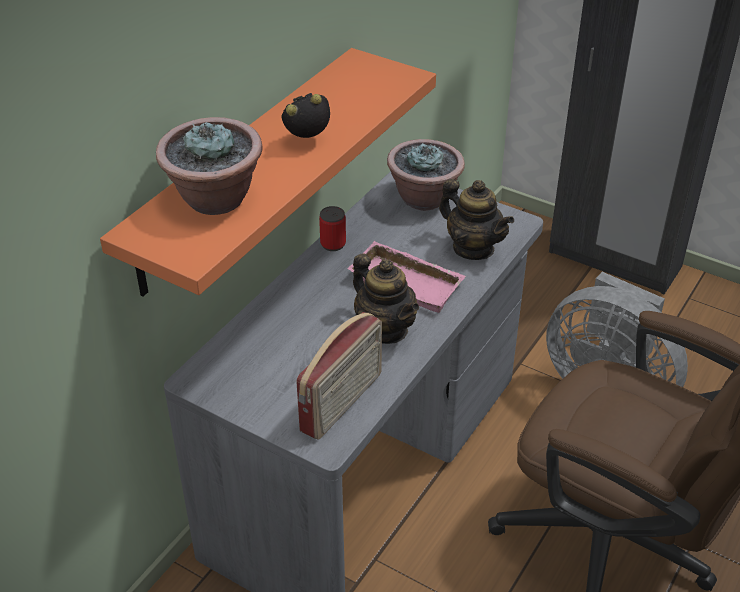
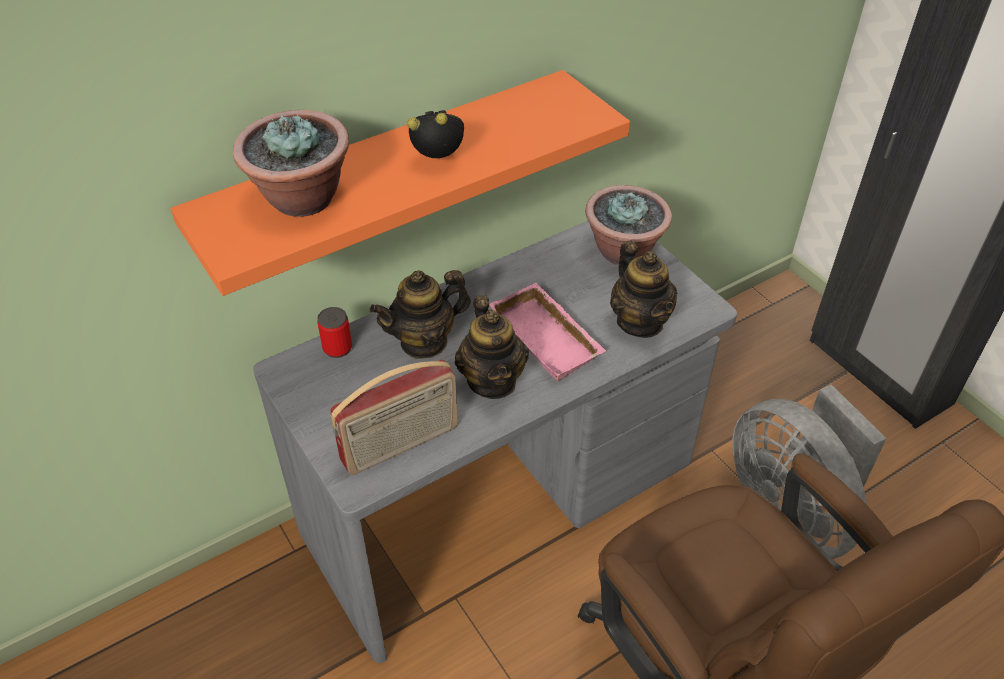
camera: 25 degrees right, 5 degrees up
(305, 318) = (424, 342): none -> teapot
(333, 244) = (501, 272): can -> can (337, 348)

